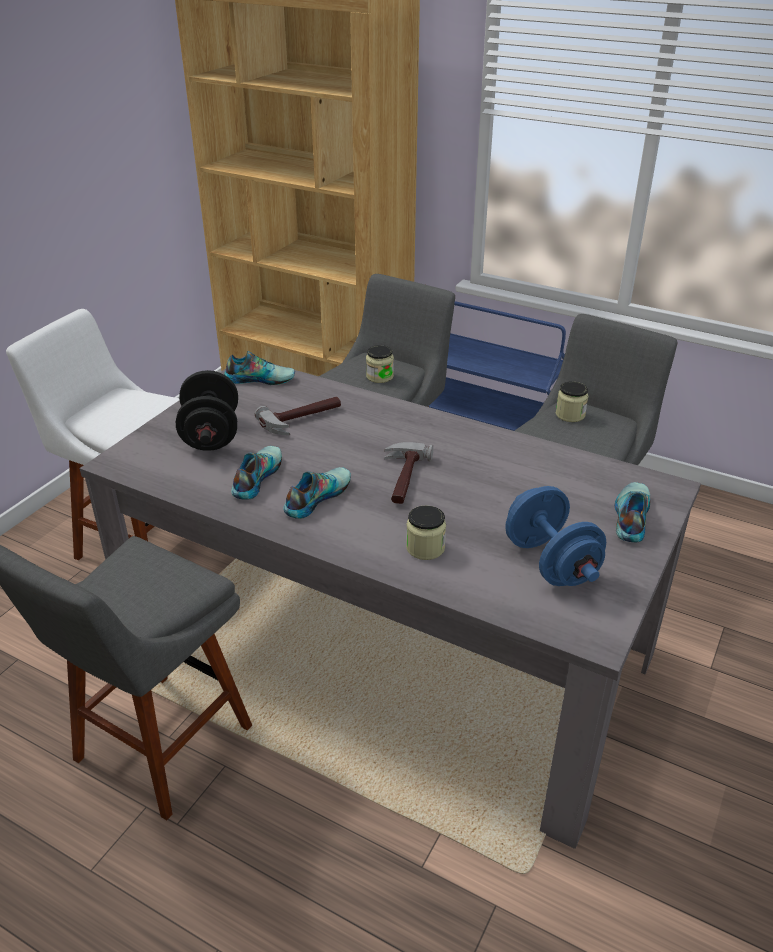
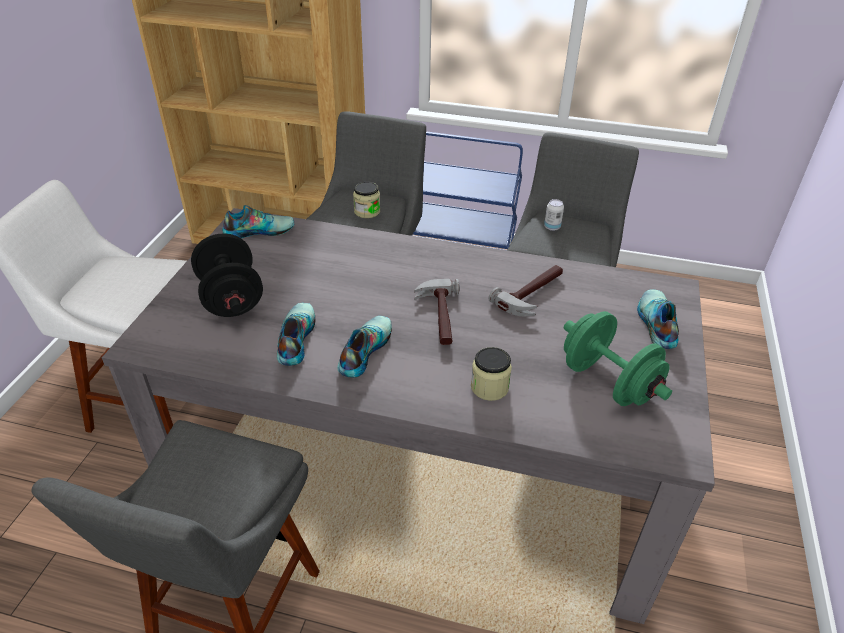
camera: 15 degrees left, 5 degrees up
(302, 420) = (318, 269): hammer -> hammer (533, 295)
(550, 562) = (608, 382): blue dumbbell -> green dumbbell
(570, 415) = (552, 227): jar -> can

